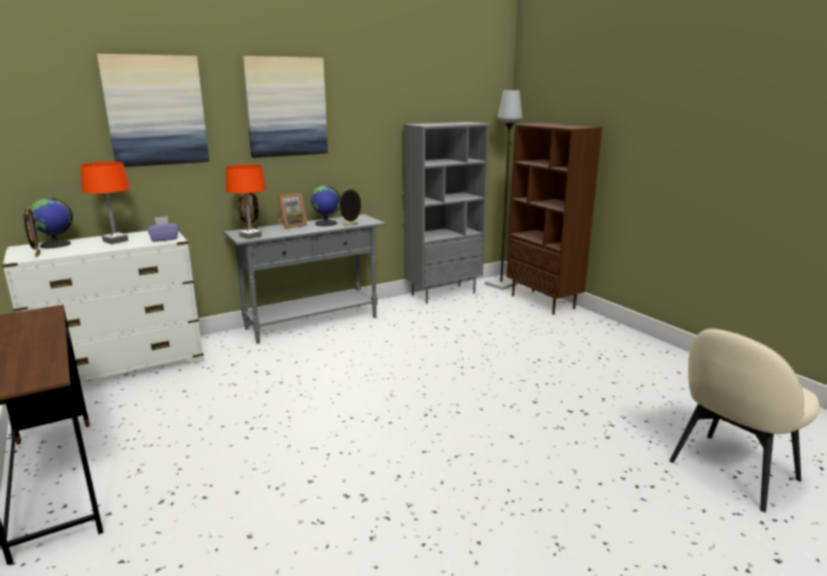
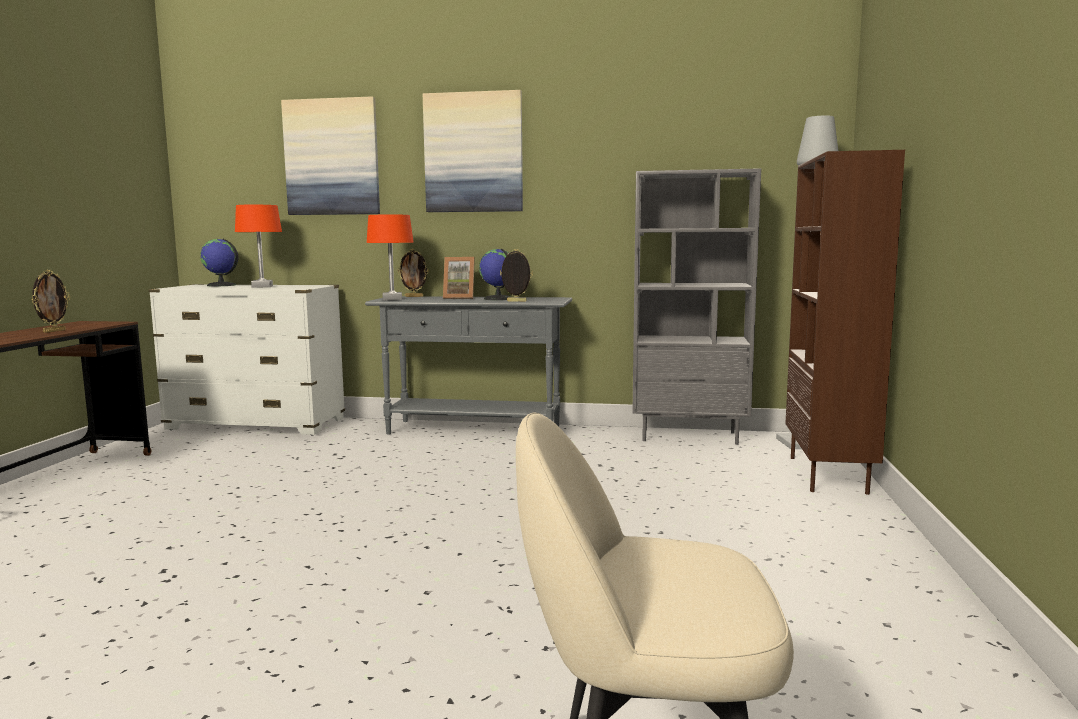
camera: 40 degrees right, 10 degrees down
(37, 255) = (186, 287): picture frame -> picture frame (54, 331)
(164, 239) = (296, 288): purple tissue box -> none

